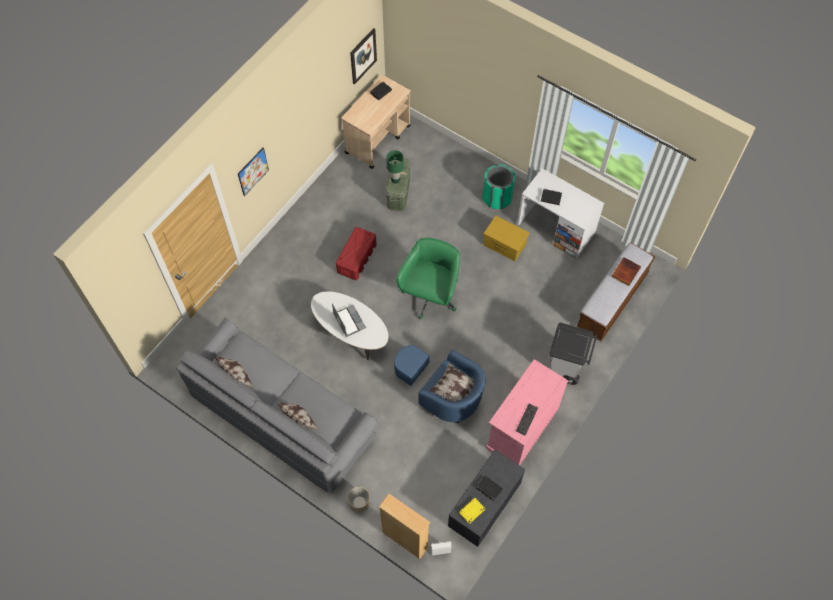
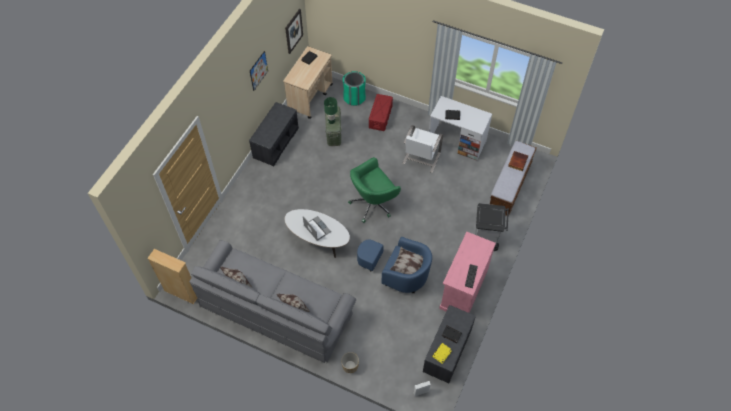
camera: 10 degrees left, 5 degrees down
(253, 171) = (226, 124): picture -> picture (258, 71)
(322, 194) = (275, 142): none -> grey bench
(357, 258) = (311, 184): red storage box -> red storage box (380, 116)
(405, 539) = (391, 387): beige bookcase -> beige bookcase (181, 293)
(430, 296) = (373, 203): green office chair -> green office chair turned 135 degrees counterclockwise
(497, 197) = (408, 126): green trash can -> green trash can (354, 98)
(504, 244) = (421, 158): yellow storage box -> white chair

